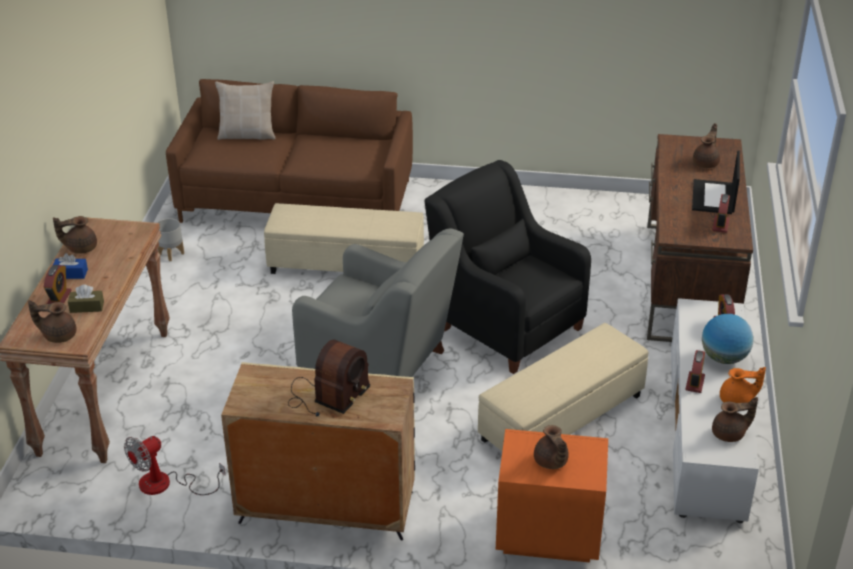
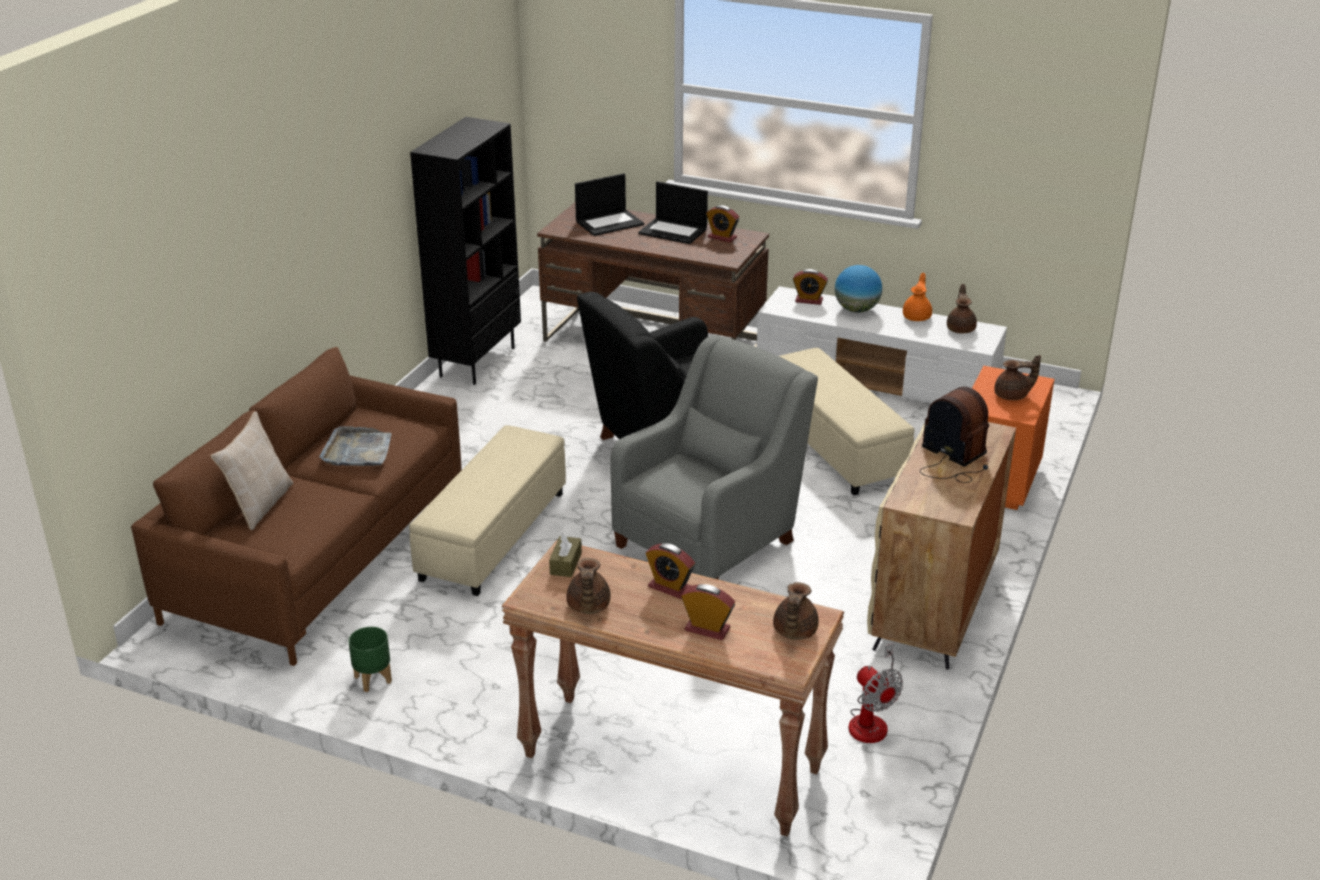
camera: 75 degrees left, 5 degrees down
(71, 274) = (651, 617): blue tissue box -> none
(87, 307) = (737, 606): brown tissue box -> brown tissue box (565, 564)
(171, 254) = (373, 679): grey planter -> green planter
(324, 152) = (357, 451): none -> grey tray
(592, 203) = (476, 361): none -> black bookcase
(695, 383) = (888, 329): alarm clock -> alarm clock (670, 587)
(706, 163) = (610, 222): brown teapot -> laptop

